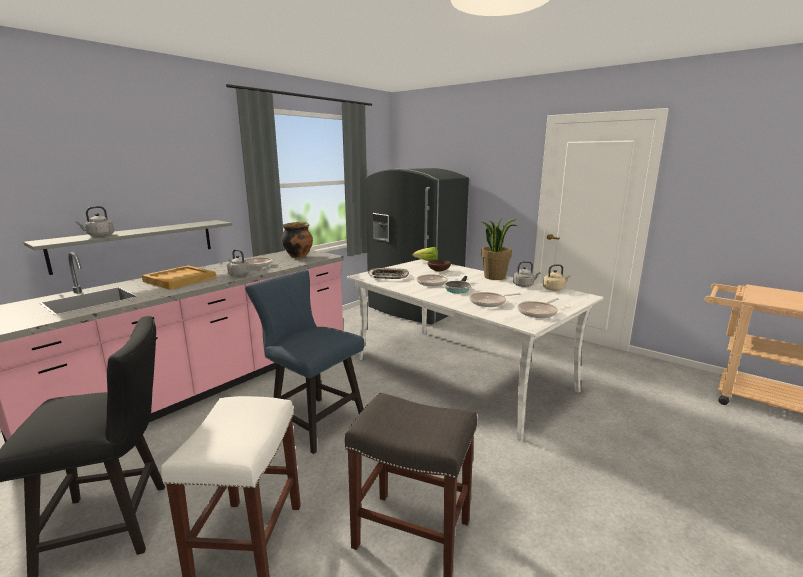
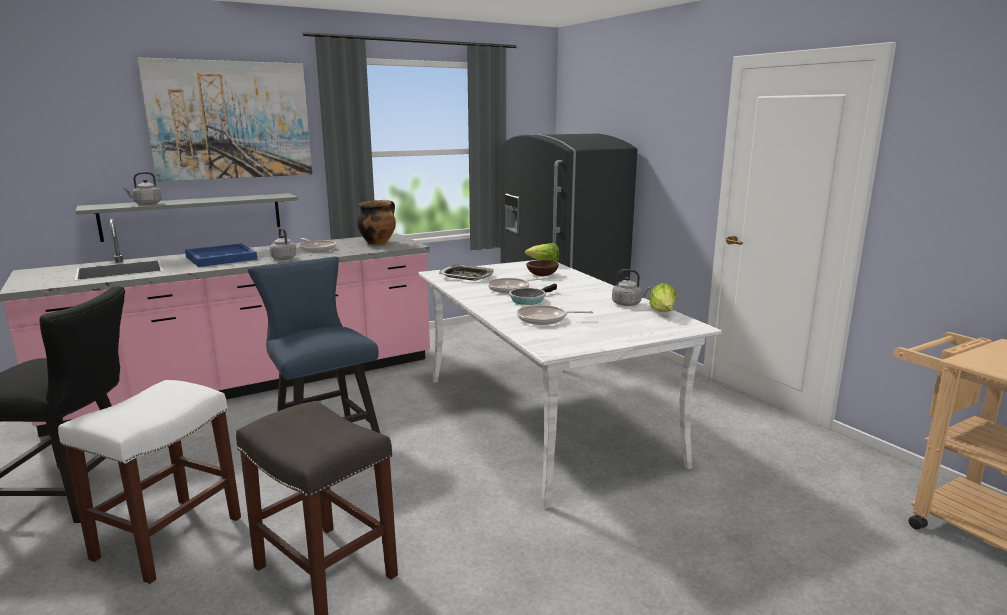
camera: 20 degrees right, 0 degrees up
(167, 158) = (231, 120): none -> picture
(180, 279) = (221, 258): beige tray -> blue tray
(495, 277) = (604, 290): potted plant -> none
(538, 312) = (590, 338): frying pan -> none
(554, 289) = (663, 313): beige kettle -> lettuce

